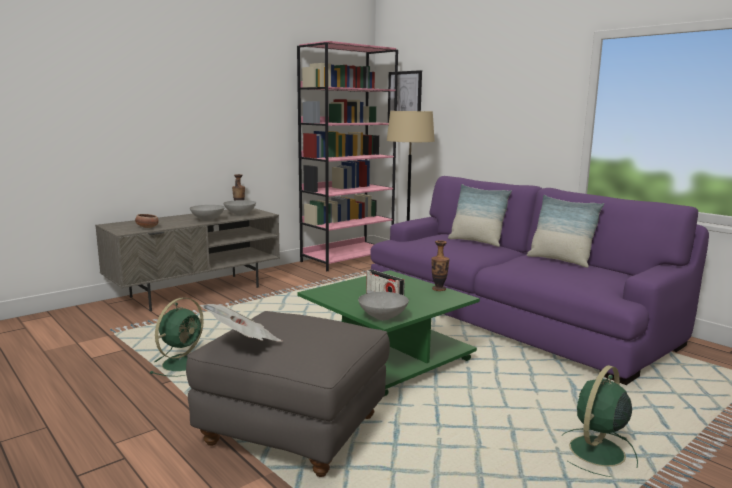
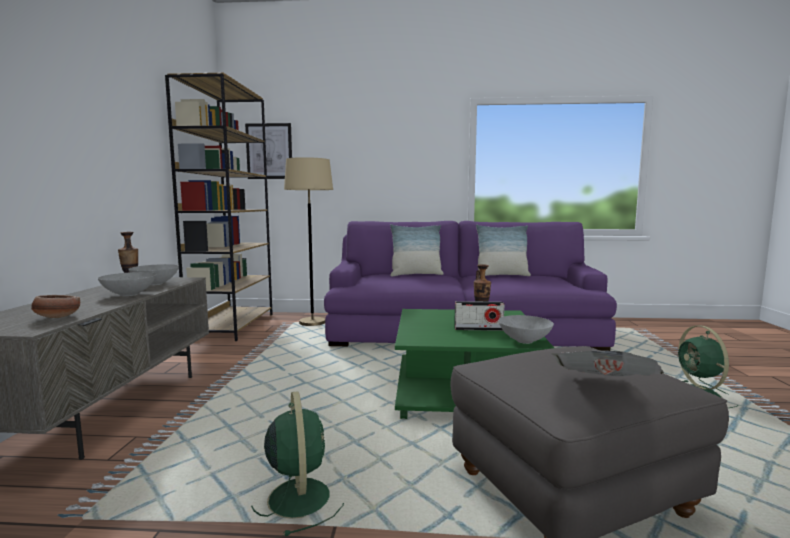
camera: 45 degrees left, 5 degrees down
(347, 259) = (232, 326): pink bookcase -> brown bookcase

